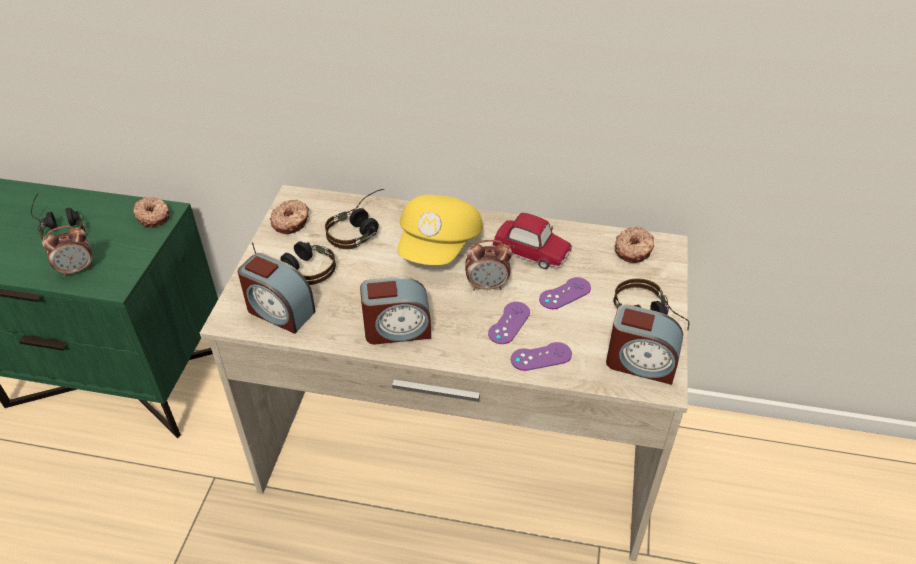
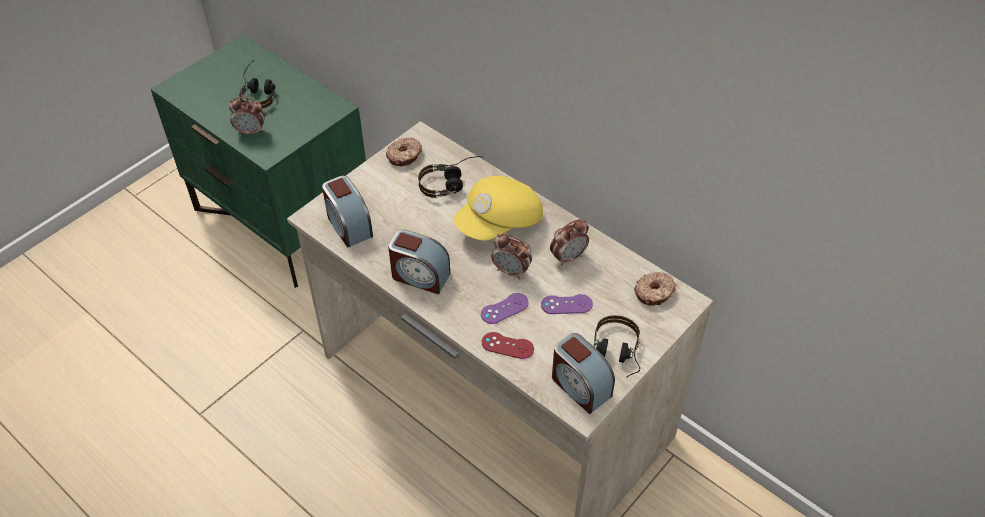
camera: 30 degrees right, 5 degrees up
(153, 216) = (326, 108): donut -> none
(296, 267) = (383, 195): headphones -> none
(531, 251) = (568, 257): toy car -> alarm clock
(541, 357) = (507, 345): purple game controller -> red game controller

